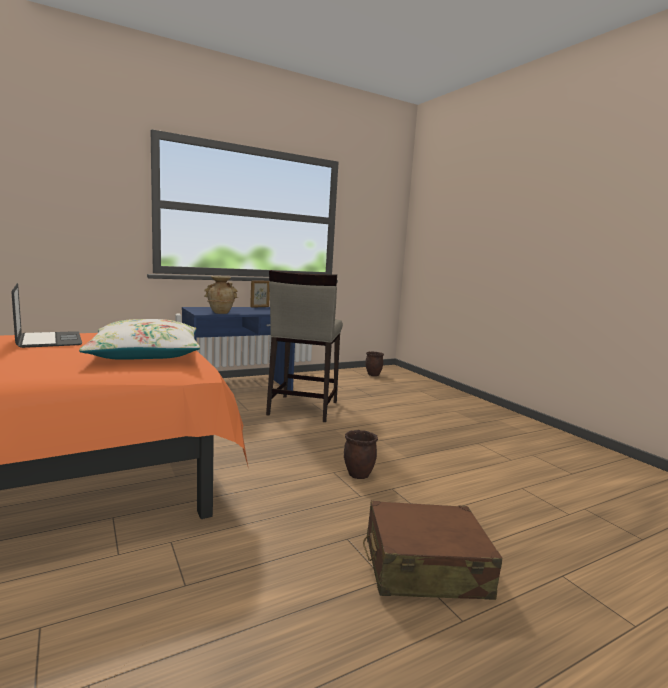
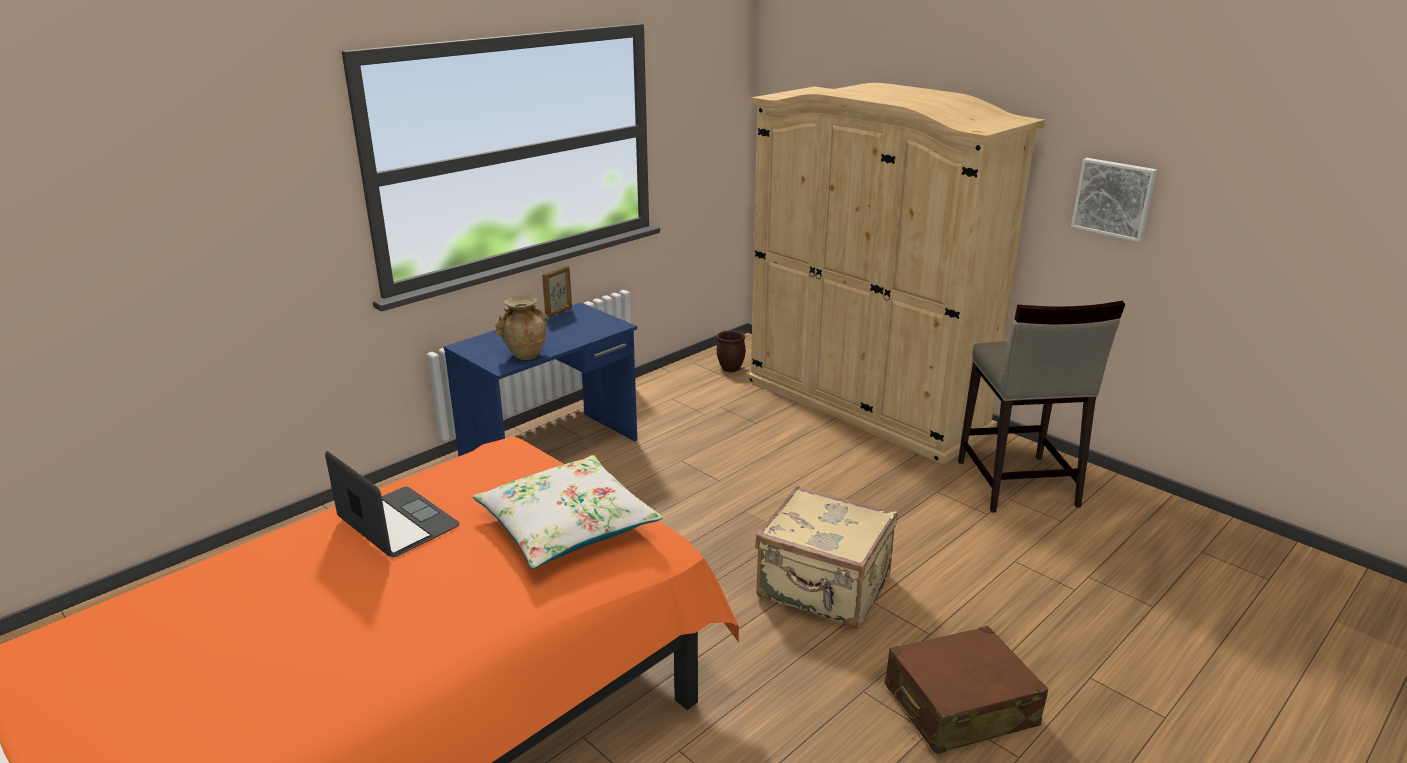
camera: 15 degrees left, 15 degrees up
(302, 408) = (675, 476): beige stool -> beige stool (1016, 484)
(359, 475) = (823, 589): brown planter -> beige suitcase
(449, 398) = (864, 403): none -> beige wardrobe
(623, 241) = (1114, 198): none -> picture

